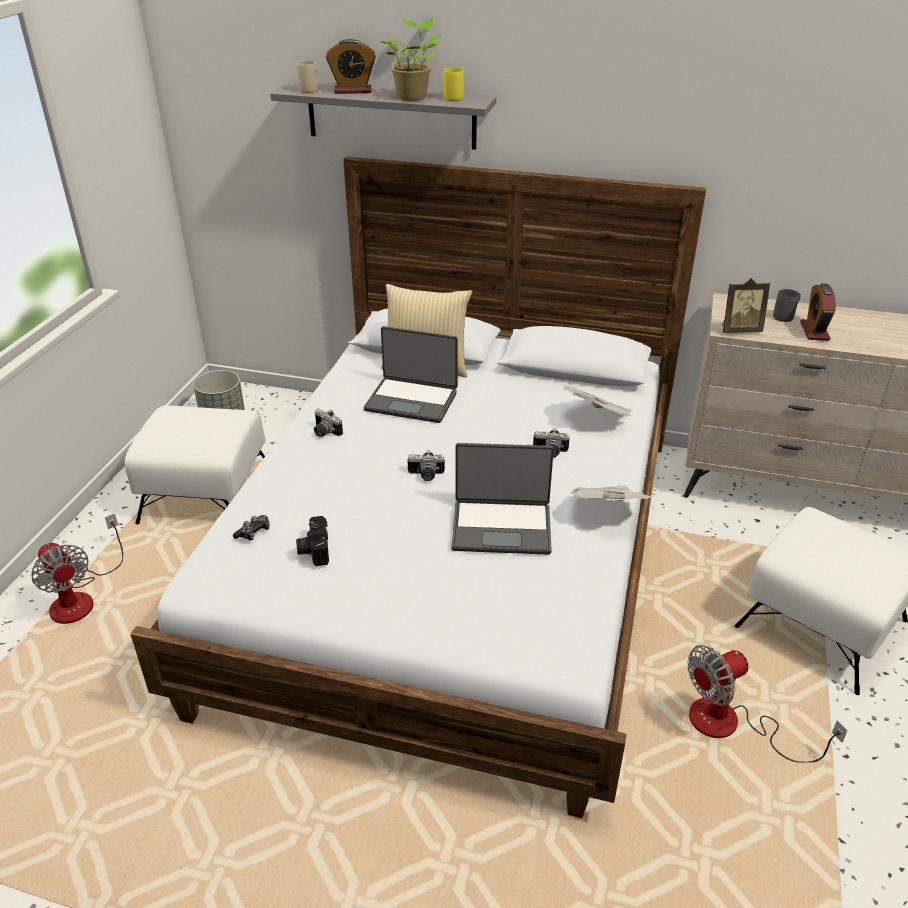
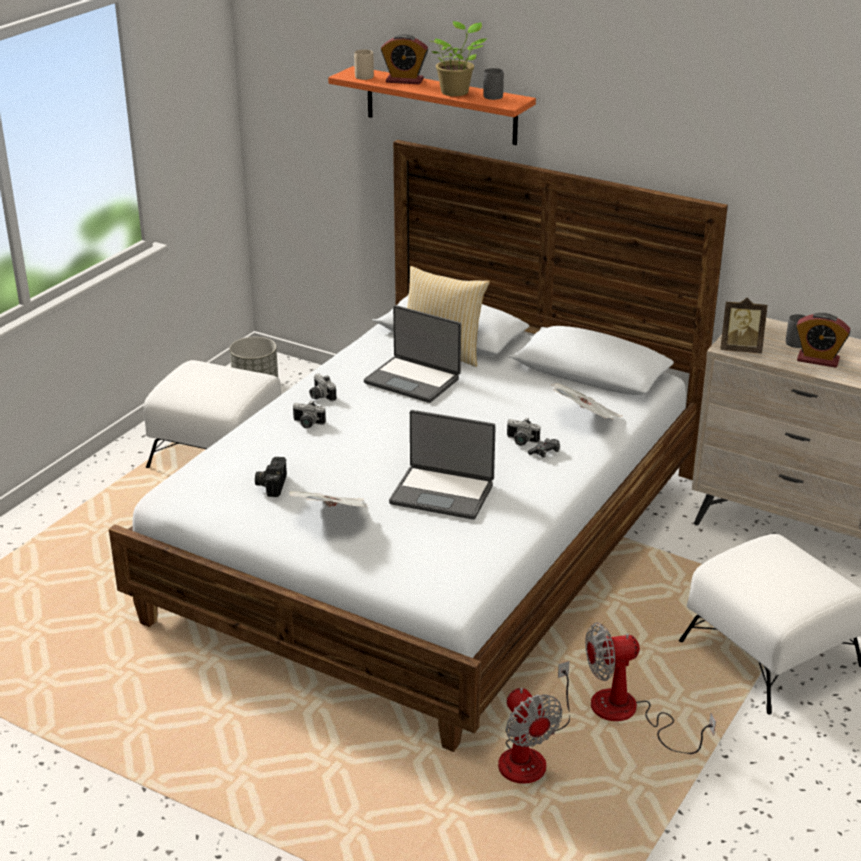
camera: 15 degrees right, 5 degrees down
(81, 597) = (83, 519): fan -> fan (530, 755)
(254, 532) = (226, 465): game controller -> game controller (545, 452)
(391, 116) = (441, 106): grey shelf -> orange shelf
(425, 476) = (394, 444): camera -> camera (307, 424)
(454, 97) = (495, 95): yellow mug -> grey mug
(609, 510) = (548, 495): newspaper -> newspaper (333, 516)
(814, 331) = (818, 360): alarm clock -> alarm clock turned 90 degrees counterclockwise

